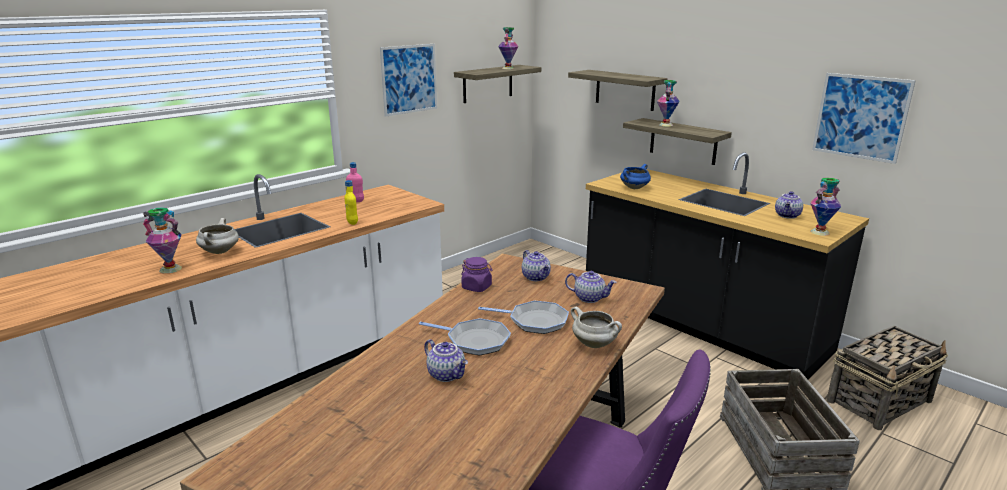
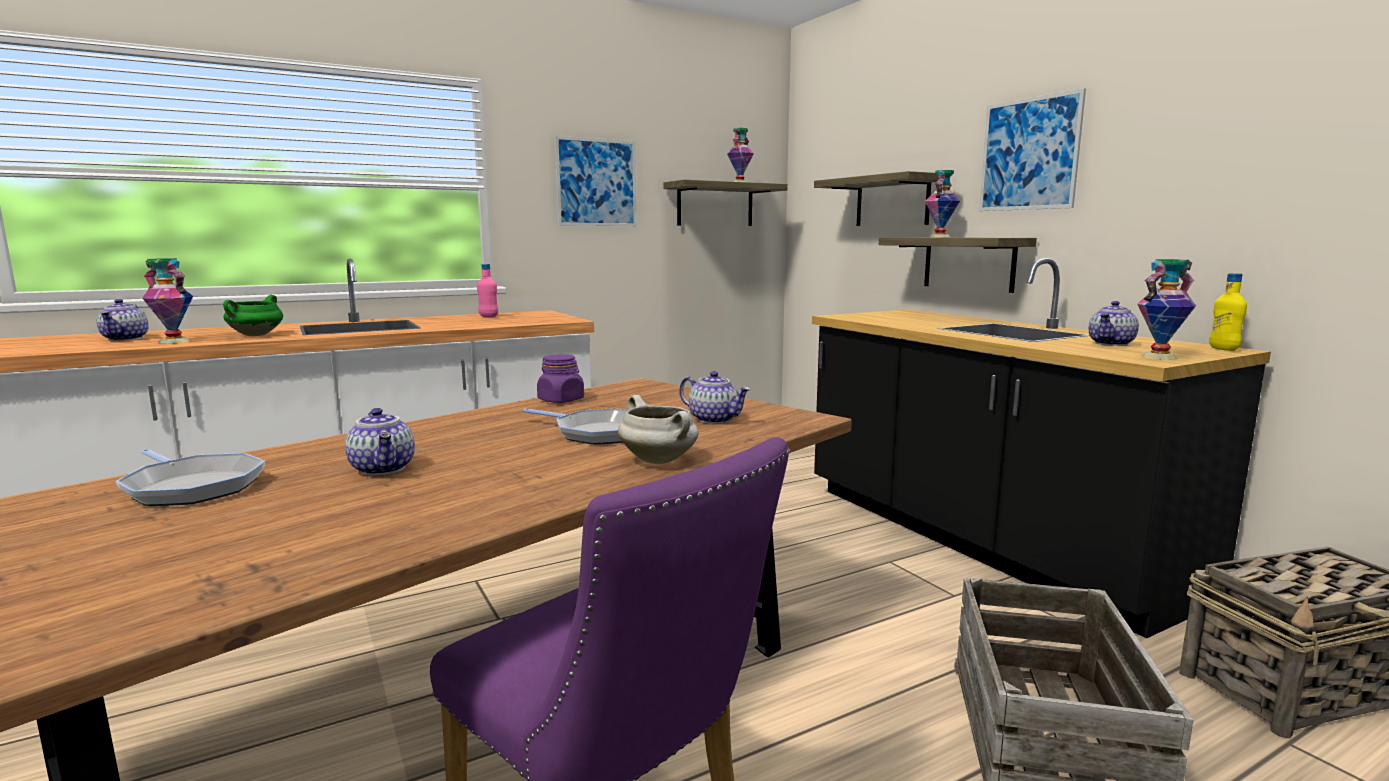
camera: 15 degrees right, 10 degrees down
(220, 252) = (256, 335): white cooking pot -> green cooking pot
(352, 222) = (453, 326): yellow bottle -> yellow bottle (1223, 349)
(475, 341) = (479, 442): frying pan -> frying pan (192, 487)
(536, 277) = (659, 398): teapot -> teapot (126, 338)
(634, 188) = (879, 320): blue cooking pot -> none
(861, 117) = (1245, 177): picture -> picture (1029, 154)

